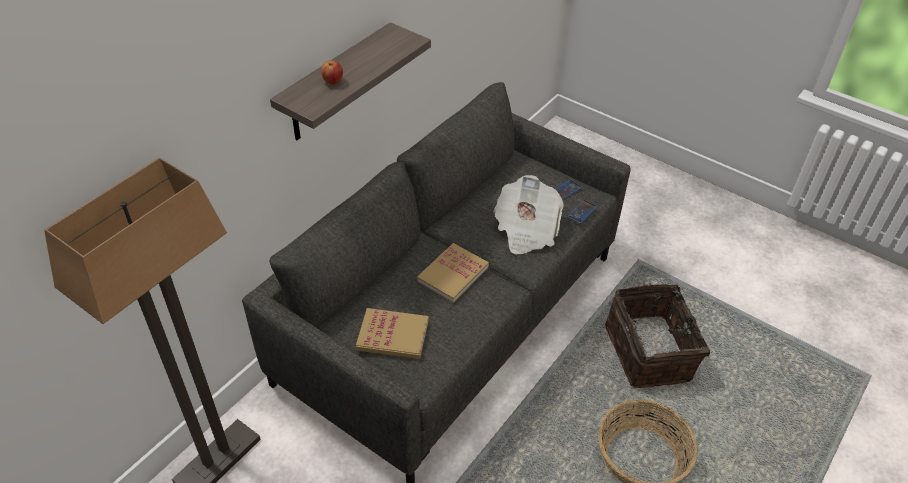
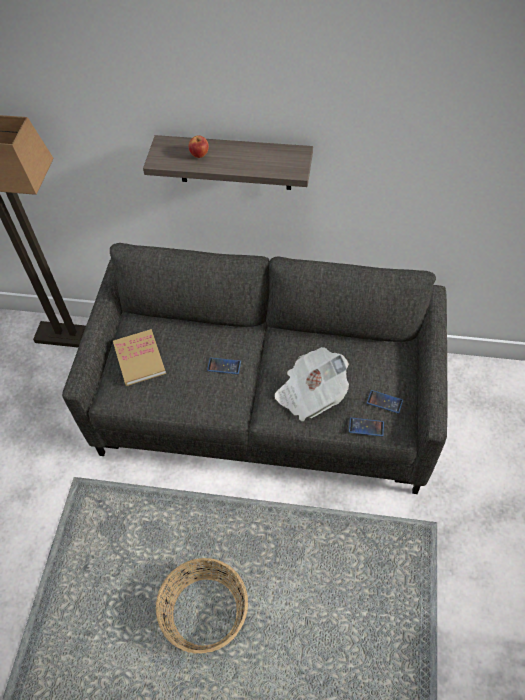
camera: 65 degrees right, 10 degrees up
(452, 274) = (224, 366): book -> phone
(651, 352) = (327, 577): basket -> none

